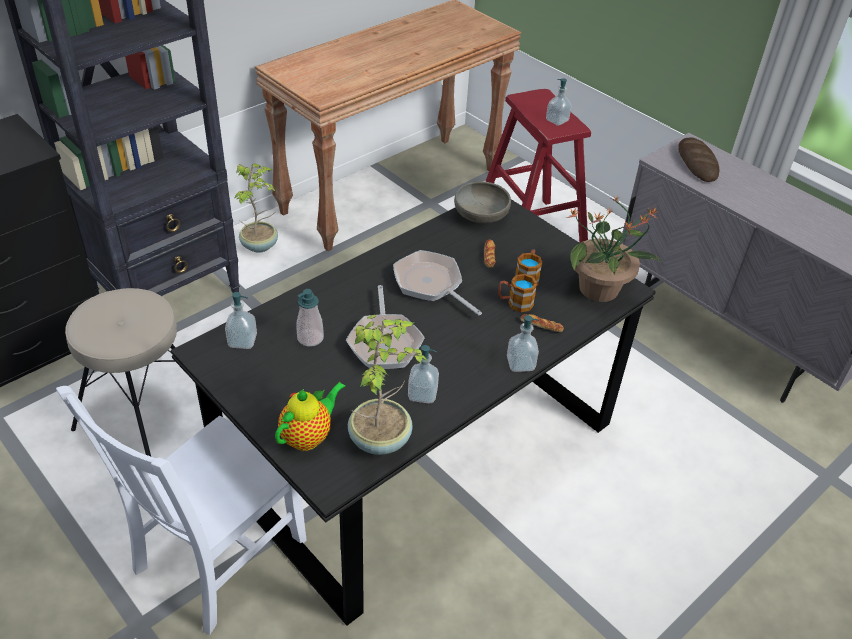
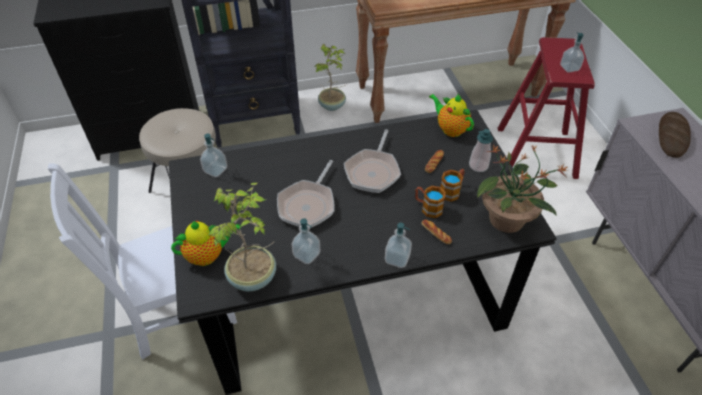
camera: 30 degrees right, 5 degrees up
(310, 338) = (260, 183): soap dispenser -> soap dispenser (478, 165)
(431, 284) = (373, 171): frying pan -> frying pan turned 150 degrees counterclockwise
(481, 216) = (450, 129): grey bowl -> teapot

